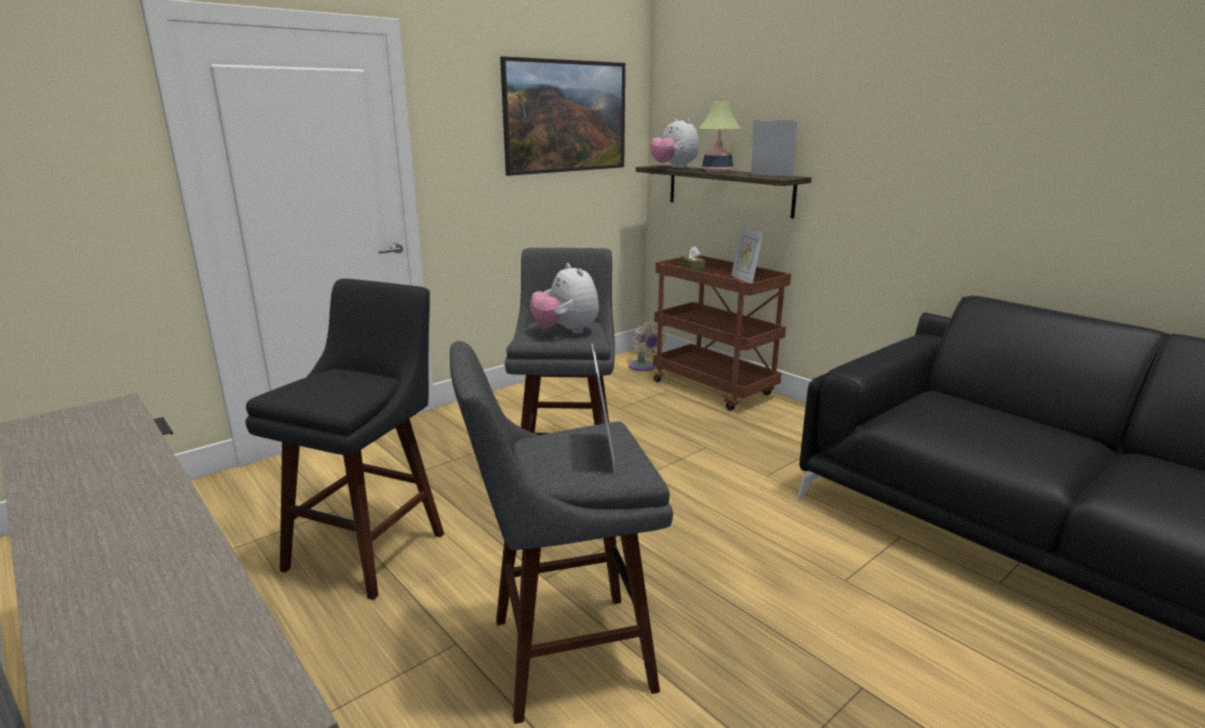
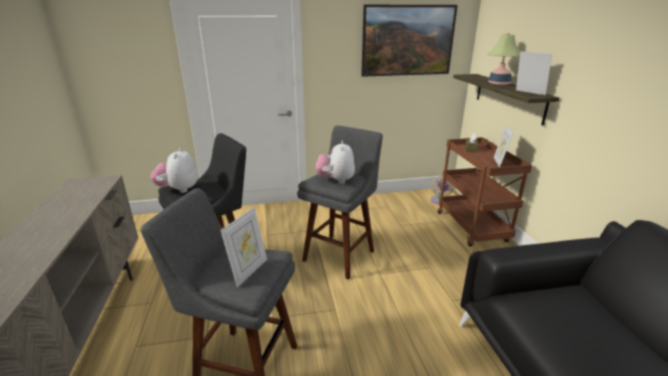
camera: 30 degrees right, 5 degrees up
(674, 168) = (476, 78): plush toy -> plush toy (178, 189)

